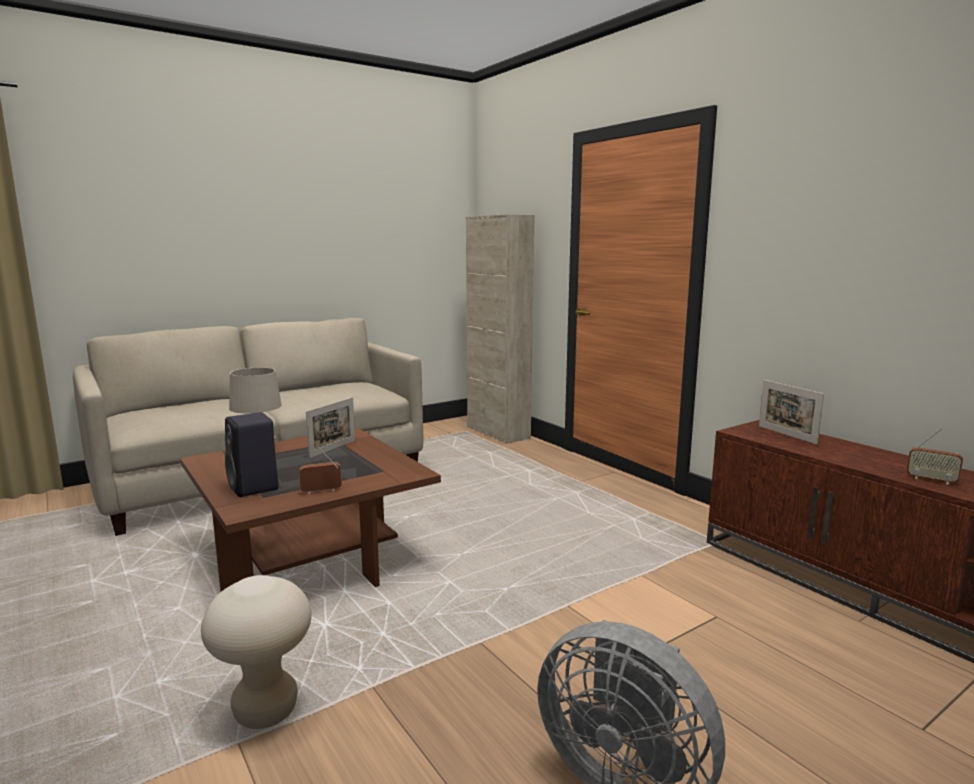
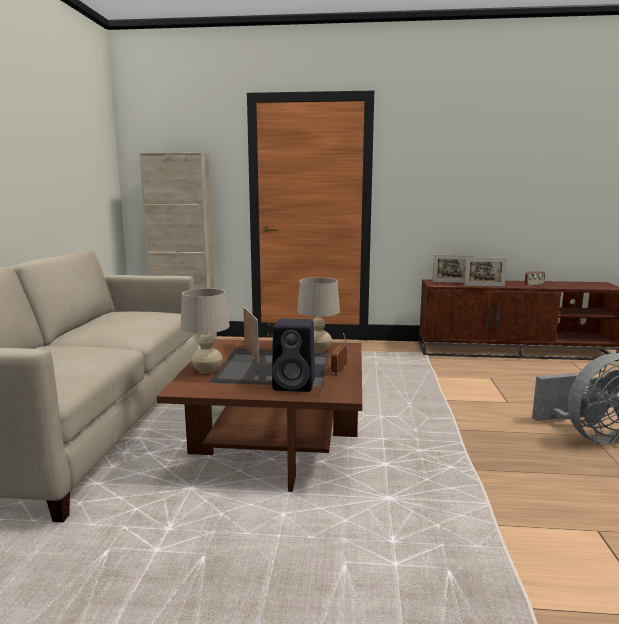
camera: 50 degrees left, 0 degrees up
(266, 711) = (469, 508): beige stool -> none
(379, 467) = (318, 350): none -> beige table lamp
(820, 454) = (484, 286): none -> picture frame

